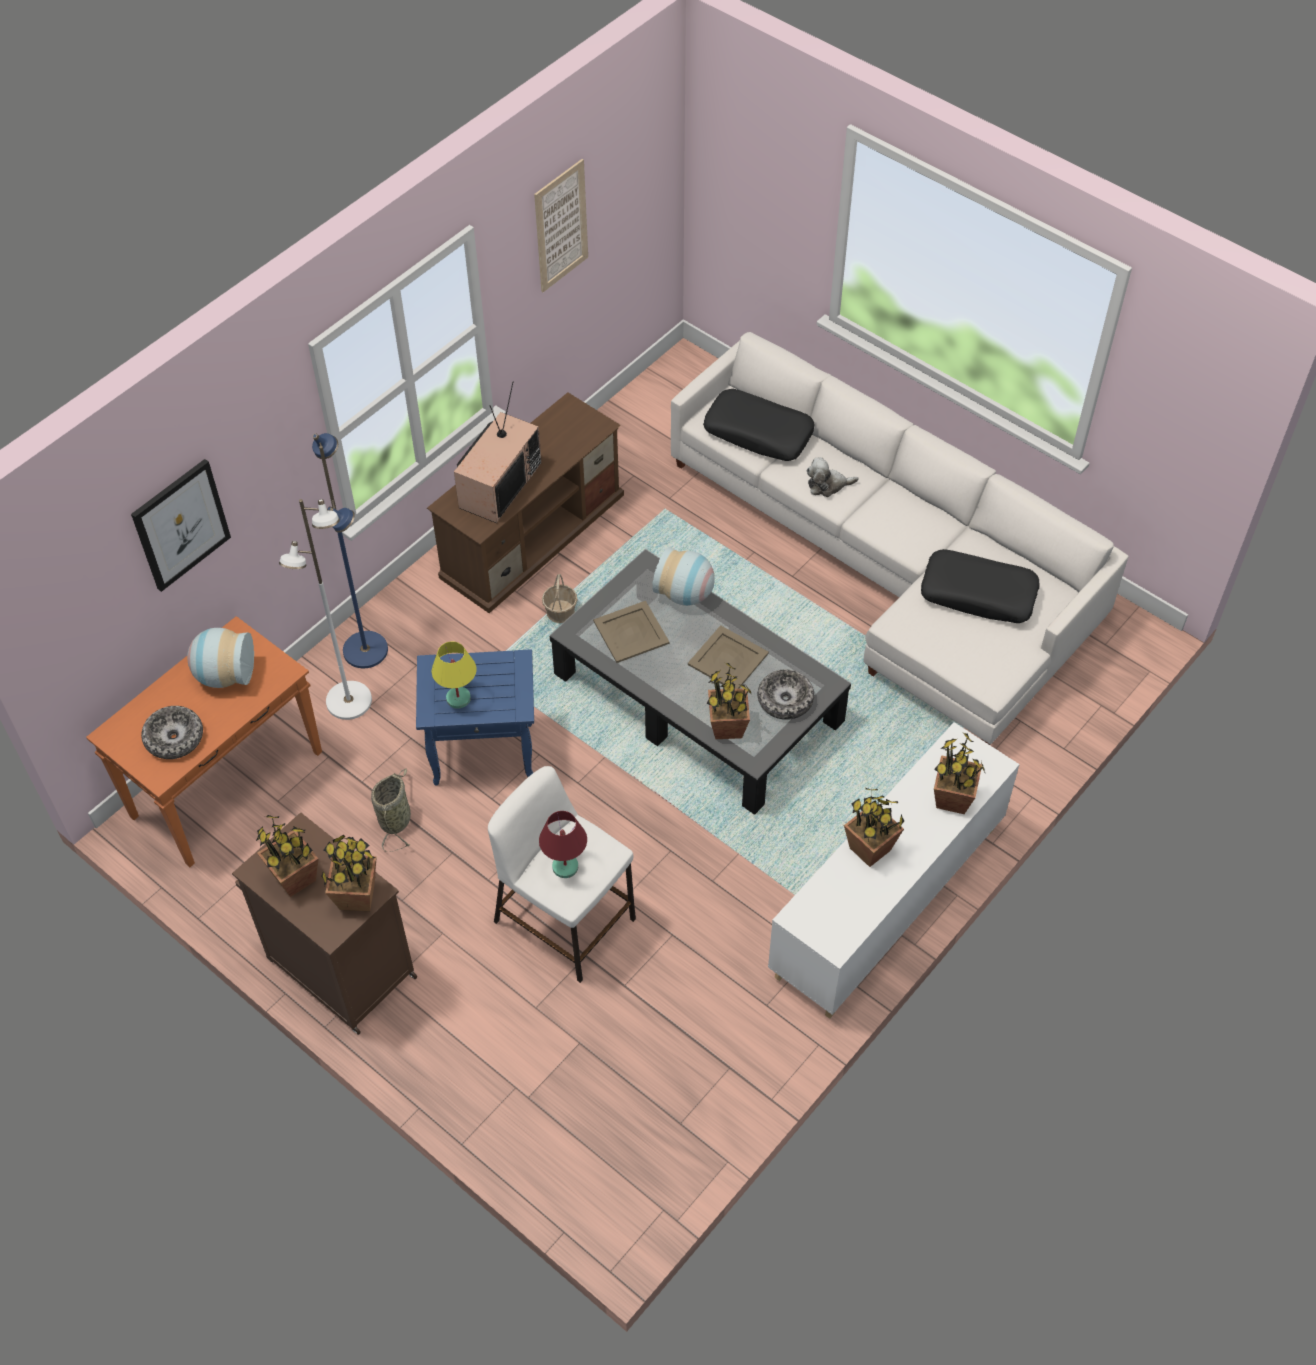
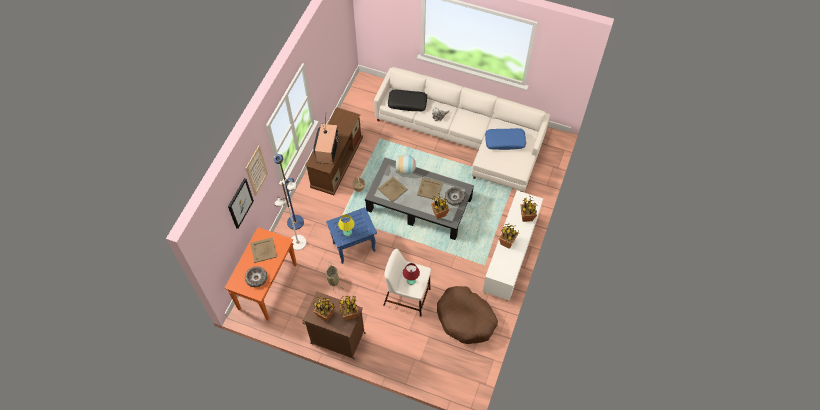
camera: 20 degrees left, 5 degrees up
(224, 675) = (263, 250): vase -> beige tray
(561, 226) = (325, 50): picture -> picture (256, 170)
(697, 1026) = (465, 318): none -> brown dog bed
(978, 594) = (505, 141): black pillow -> blue pillow

